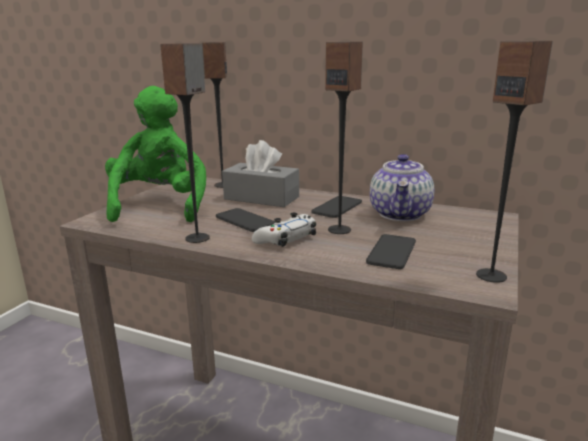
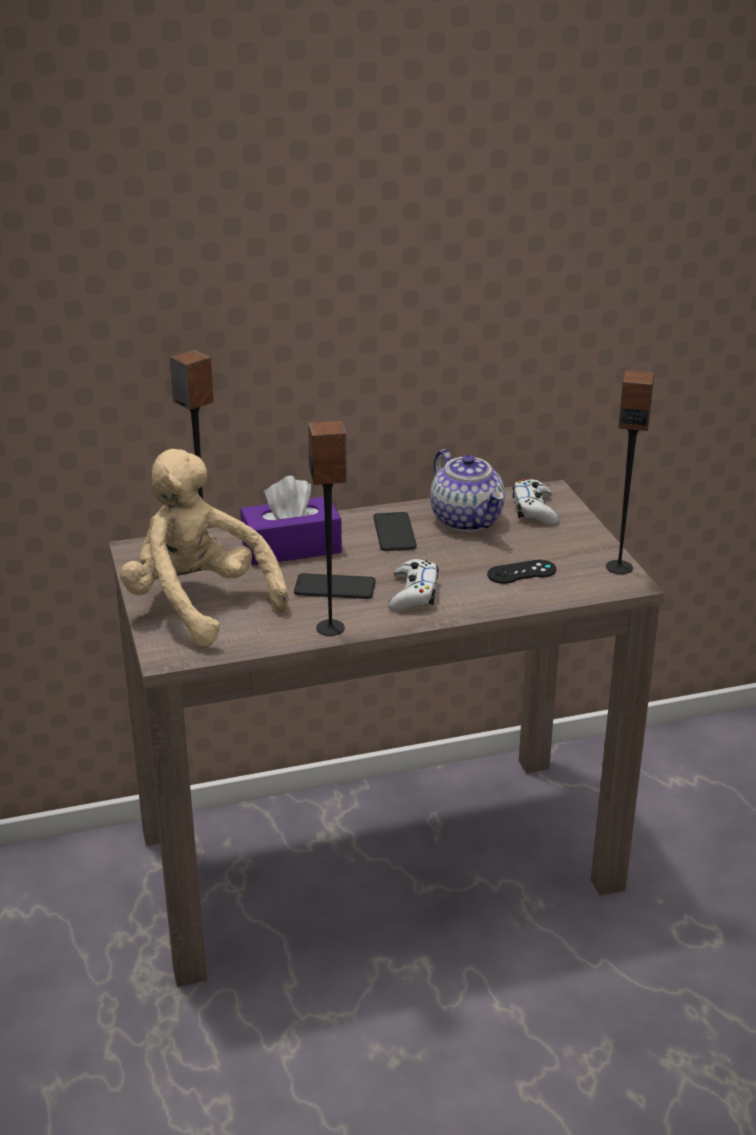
camera: 40 degrees left, 10 degrees up
(159, 206) = (198, 605): green plush toy -> beige plush toy
(261, 198) = (291, 548): grey tissue box -> purple tissue box
(339, 229) = (442, 563): speaker -> none
(391, 252) = (521, 572): phone -> black game controller
(465, 222) = (534, 510): none -> white game controller

